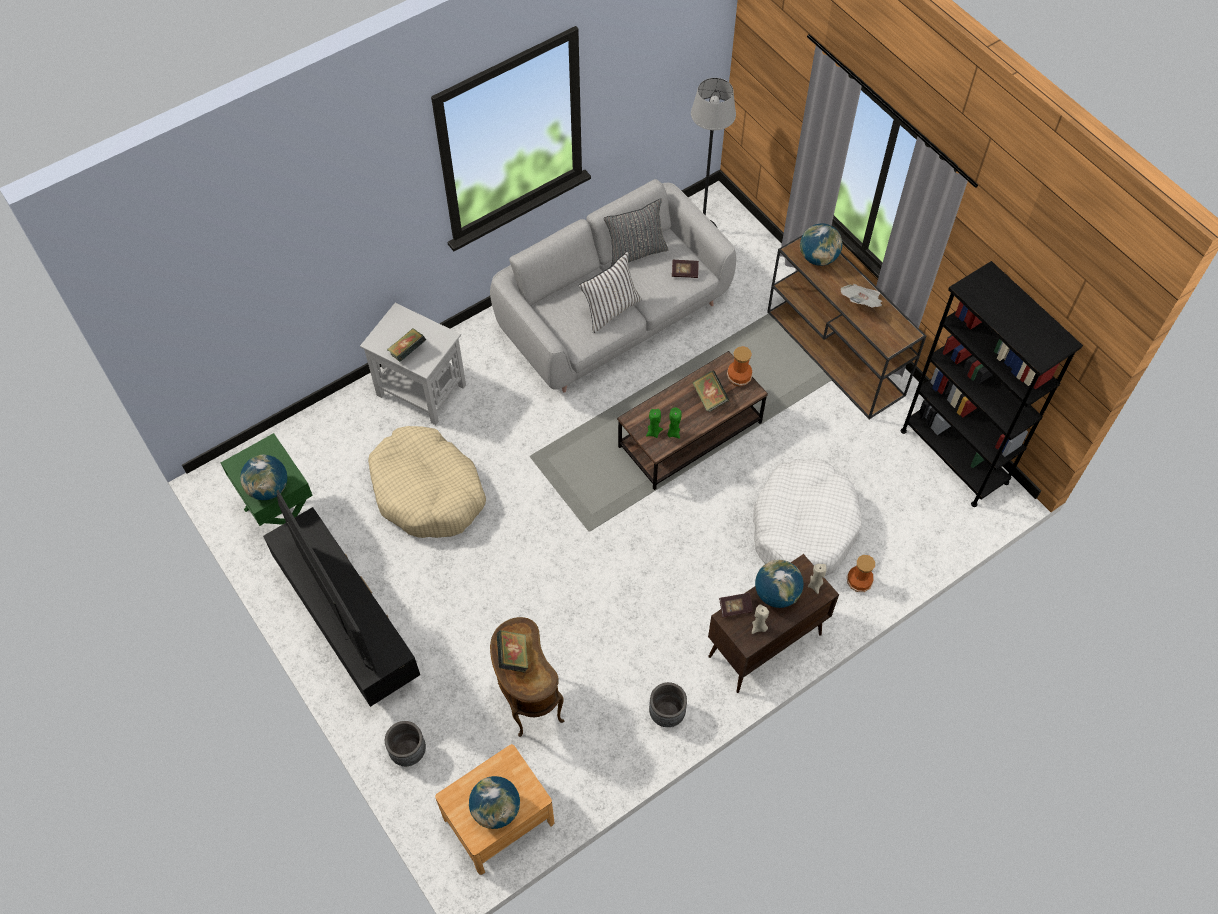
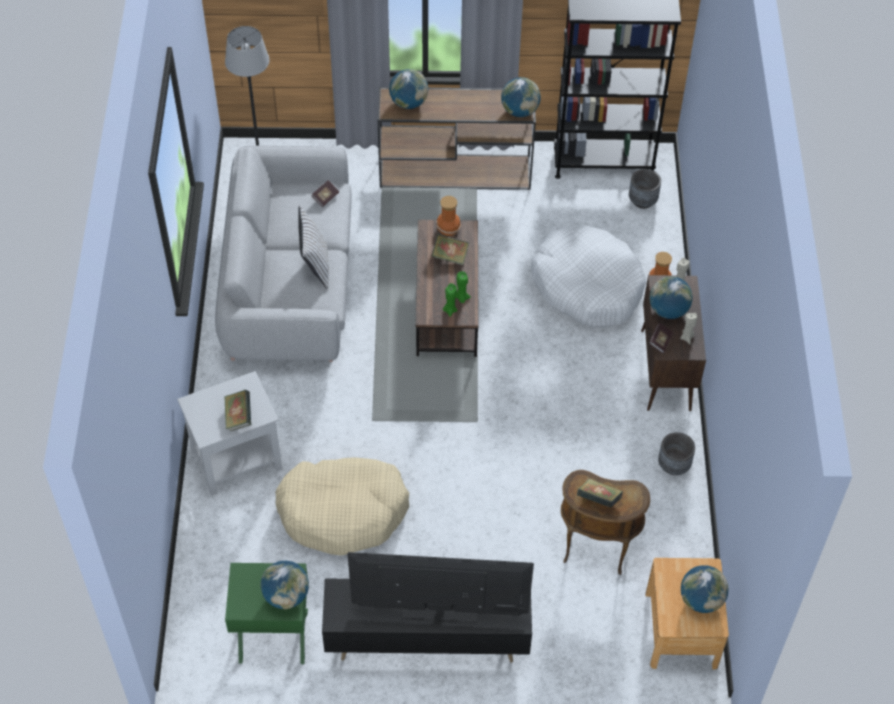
camera: 55 degrees left, 5 degrees down
(408, 751) = (575, 661): grey planter -> grey planter (642, 201)
(635, 252) = (274, 216): grey pillow -> none
(861, 302) = (472, 105): newspaper -> none
(889, 340) = (519, 111): none -> globe

